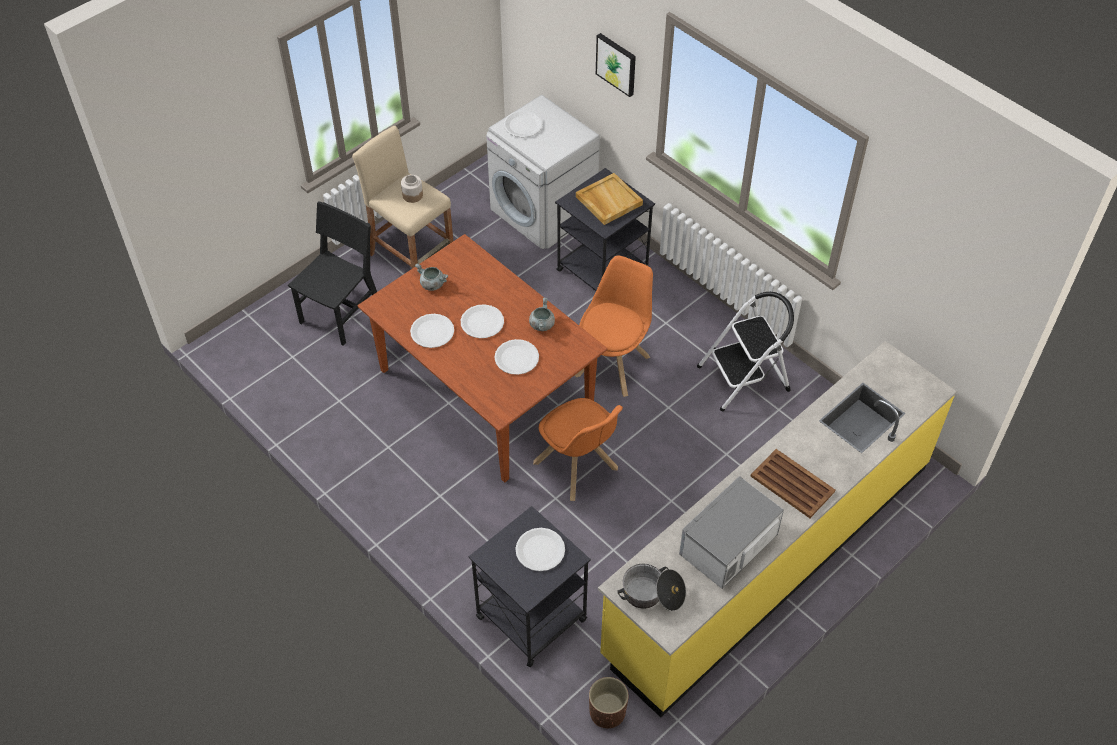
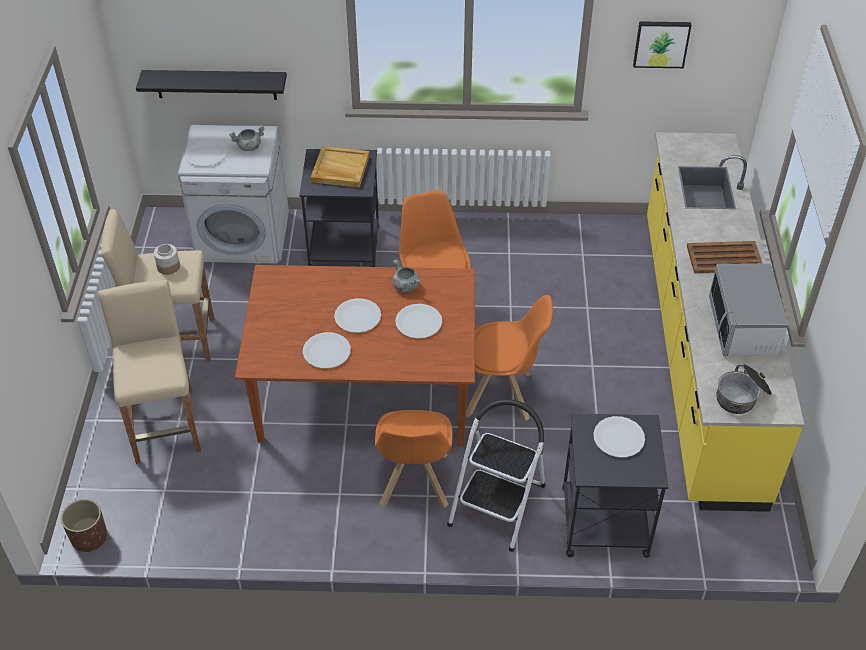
camera: 45 degrees left, 5 degrees down
(341, 313) = (165, 425): black chair -> beige stool
(432, 284) = (279, 318): grey cooking pot -> grey cooking pot (249, 147)
(442, 480) = (414, 483): none -> orange chair
(564, 72) = (216, 84): none -> black shelf
(607, 712) = (735, 539): brown planter -> brown planter (89, 537)
(617, 64) = (285, 38): picture -> picture (661, 43)
(746, 378) = (536, 249): step ladder -> step ladder (499, 503)

